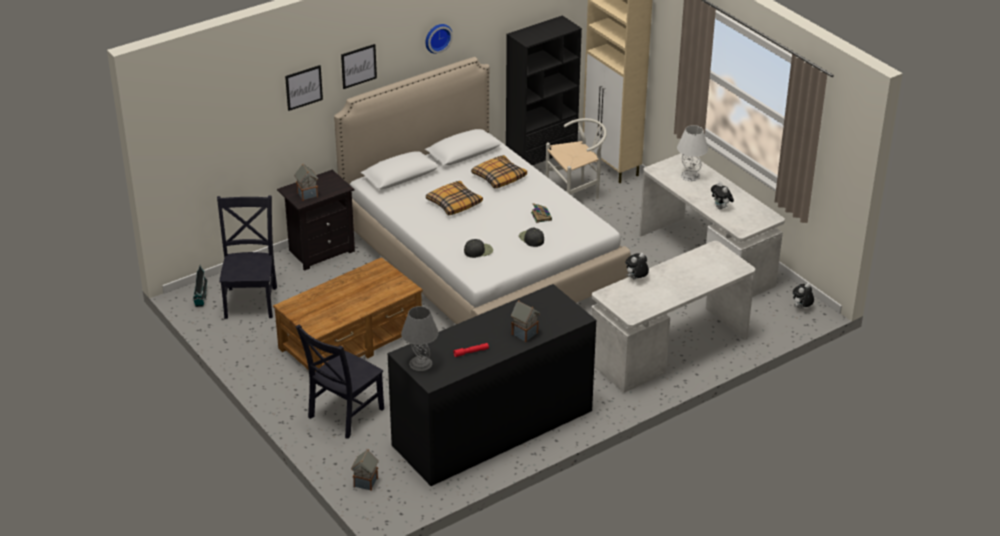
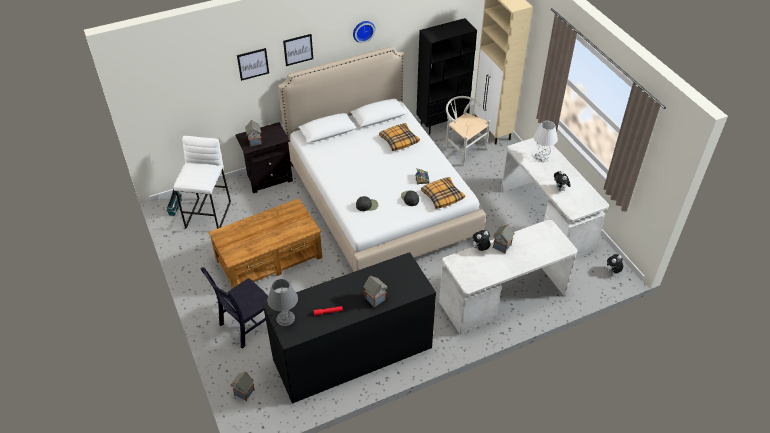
camera: 10 degrees right, 10 degrees up
(251, 300) = (209, 214): black chair -> white stool
(454, 203) = (360, 160): pillow -> pillow (442, 196)
(577, 192) = (462, 149): white chair -> white chair turned 120 degrees counterclockwise
(662, 274) = (501, 247): none -> toy house

